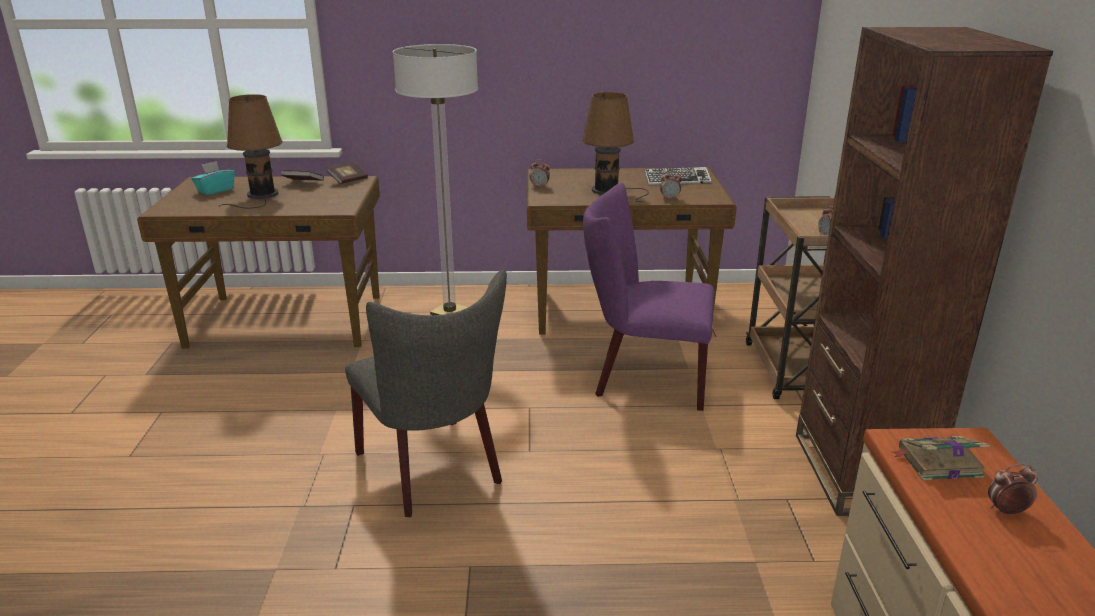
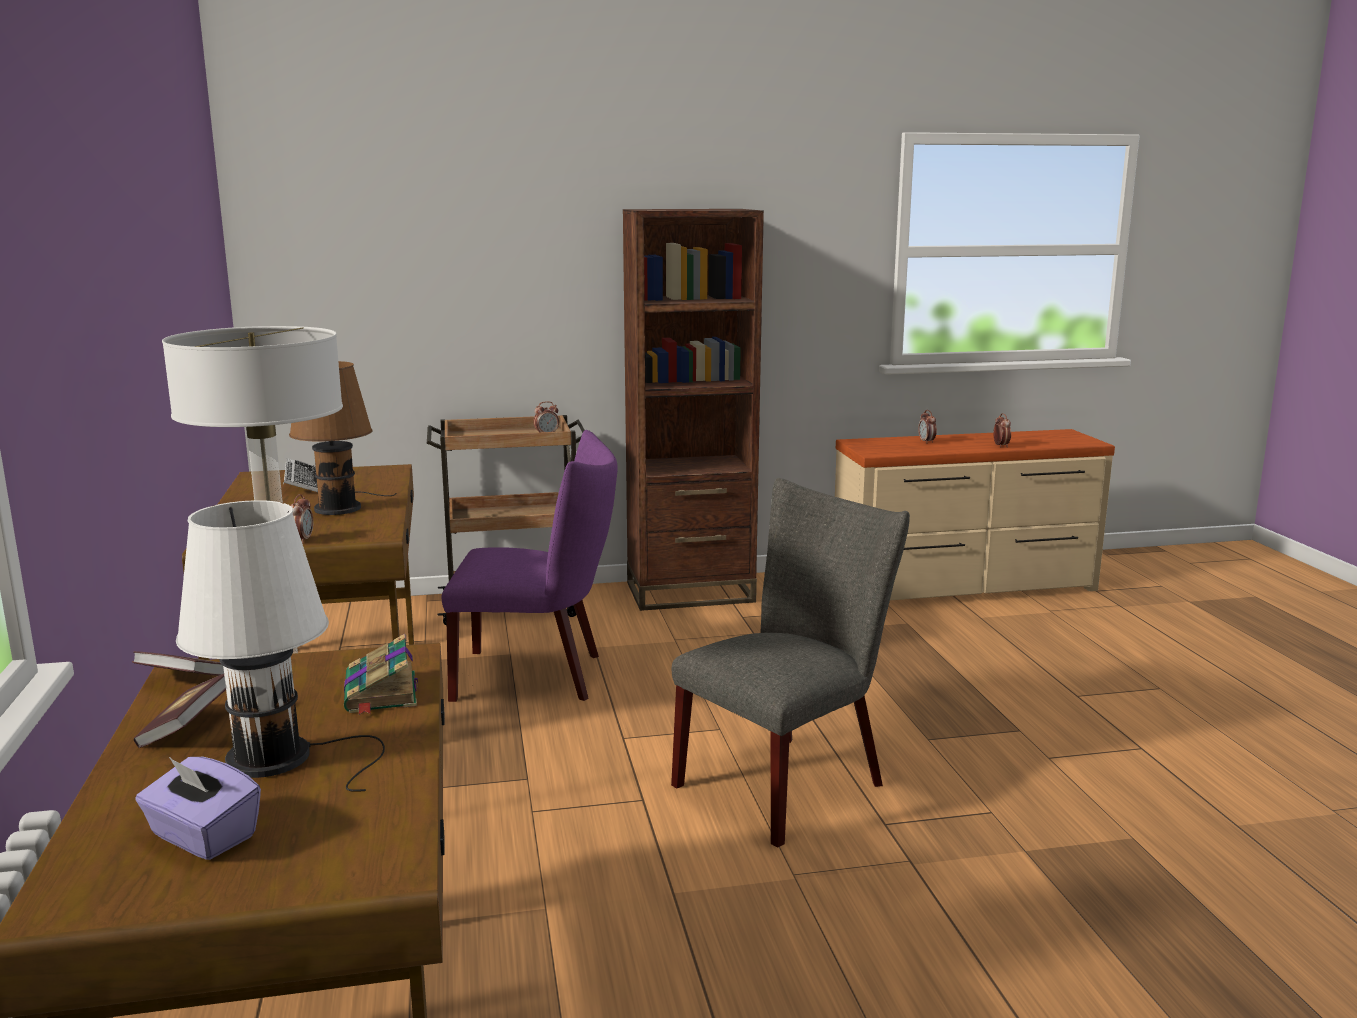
camera: 100 degrees left, 10 degrees down
(215, 190) = (202, 837): turquoise tissue box -> purple tissue box
(261, 195) = (278, 758): brown table lamp -> white table lamp
(644, 378) = (538, 676): purple chair -> purple chair turned 90 degrees counterclockwise
(670, 198) = (384, 484): alarm clock -> alarm clock (1001, 446)
(937, 462) = (890, 448): book -> book (381, 693)

